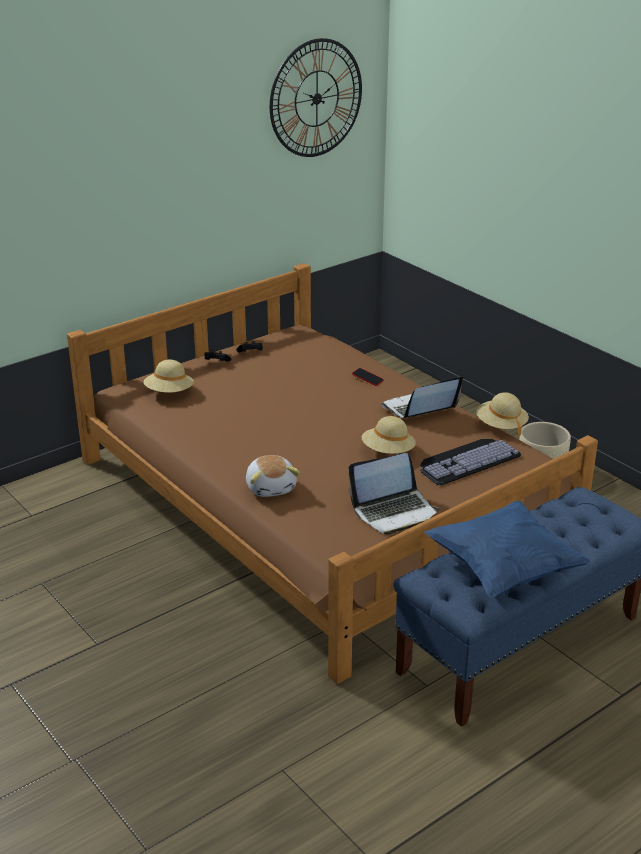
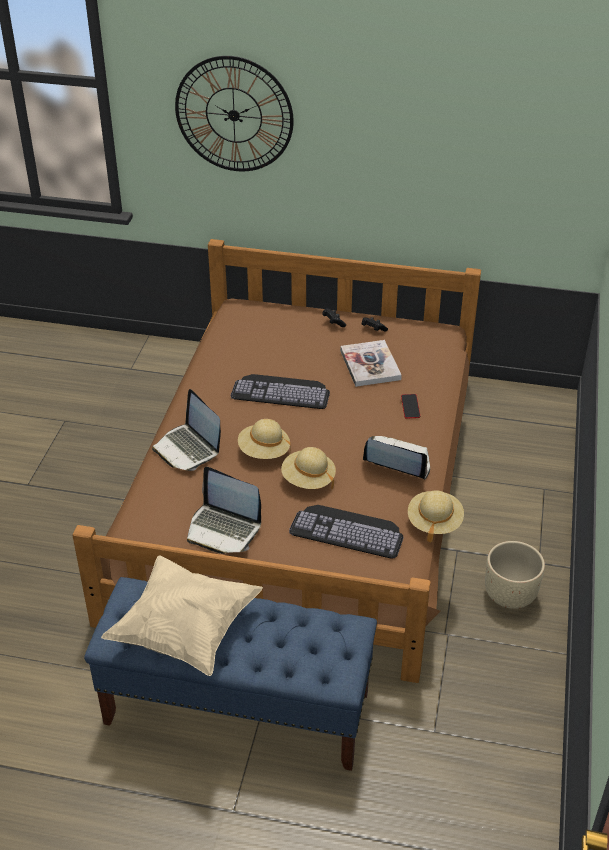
camera: 50 degrees right, 10 degrees up
(169, 393) = (260, 328): beige hat -> beige hat (264, 451)
(265, 417) = (282, 391): none -> keyboard
(271, 487) = (188, 448): plush toy -> laptop
(293, 371) = (370, 365): none -> book
(316, 98) = (525, 108): wall clock -> wall clock (234, 115)
(503, 569) = (185, 630): blue pillow -> beige pillow

